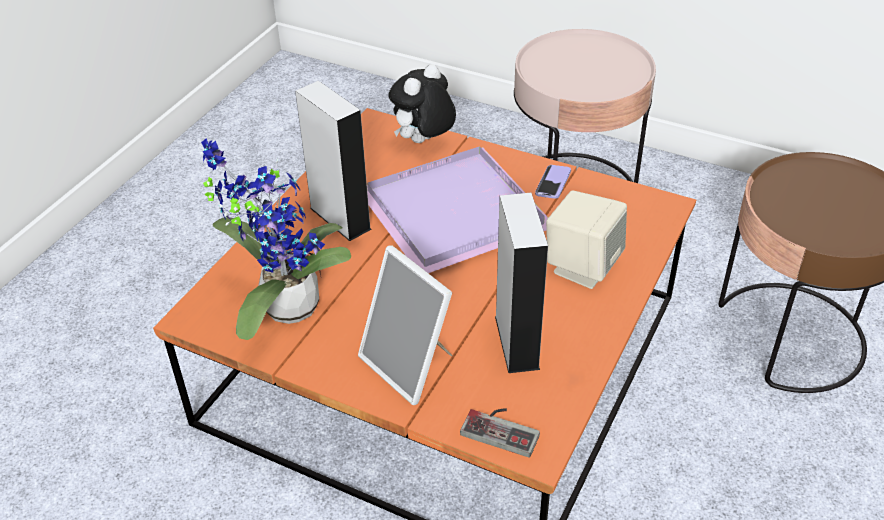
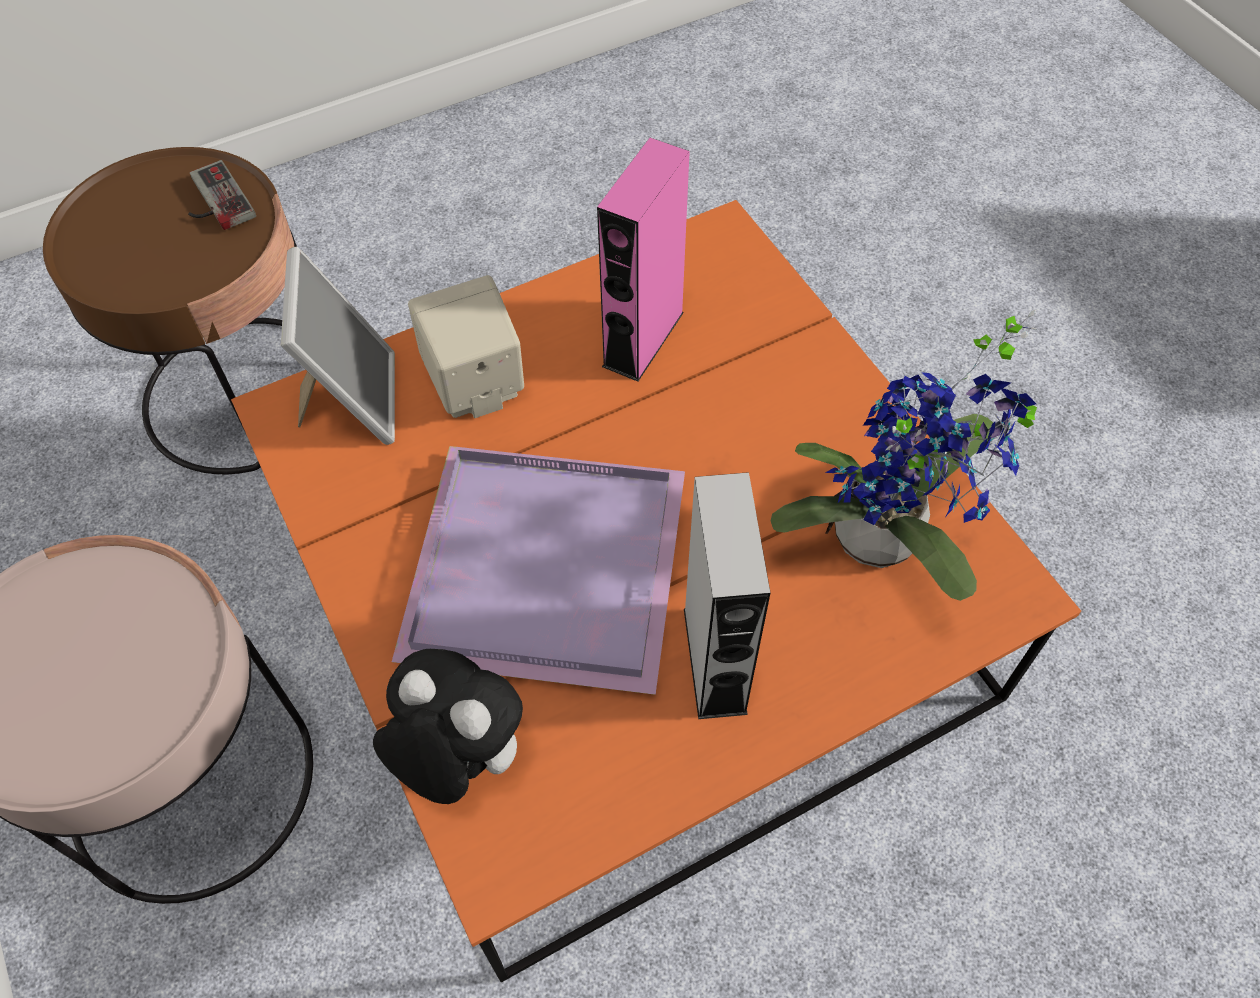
camera: 145 degrees left, 15 degrees up
(410, 365) = (780, 375): picture frame -> picture frame (351, 401)
(423, 142) = (457, 758): plush toy -> plush toy turned 135 degrees counterclockwise
(502, 428) = (738, 264): game controller -> game controller (213, 201)
(516, 342) = (643, 339): grey speaker -> pink speaker
(553, 183) = (364, 536): phone -> none

